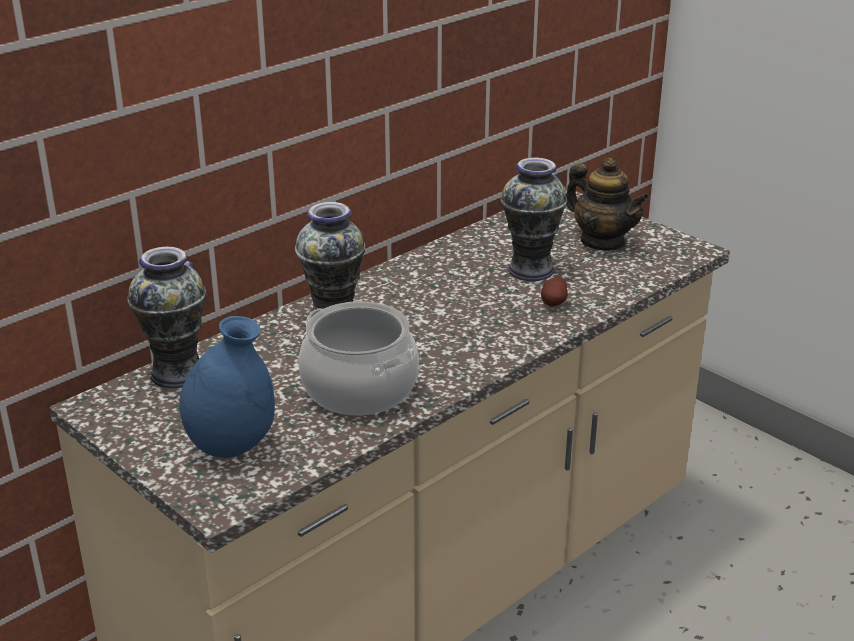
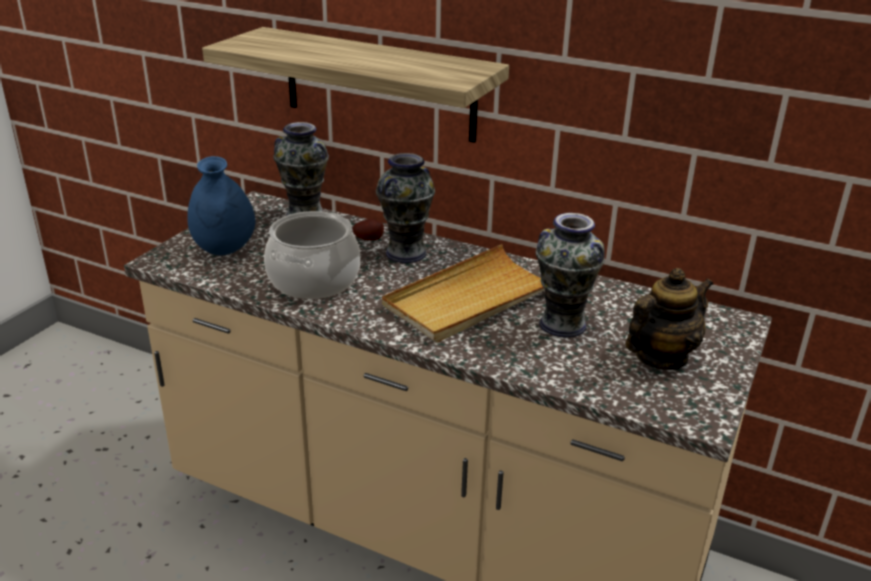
camera: 70 degrees right, 0 degrees up
(208, 156) = (379, 84): none -> shelf
(458, 303) = (471, 298): none -> beige tray
(554, 303) = (507, 345): potato -> potato (368, 238)
(602, 242) = (661, 357): teapot -> teapot turned 150 degrees counterclockwise

